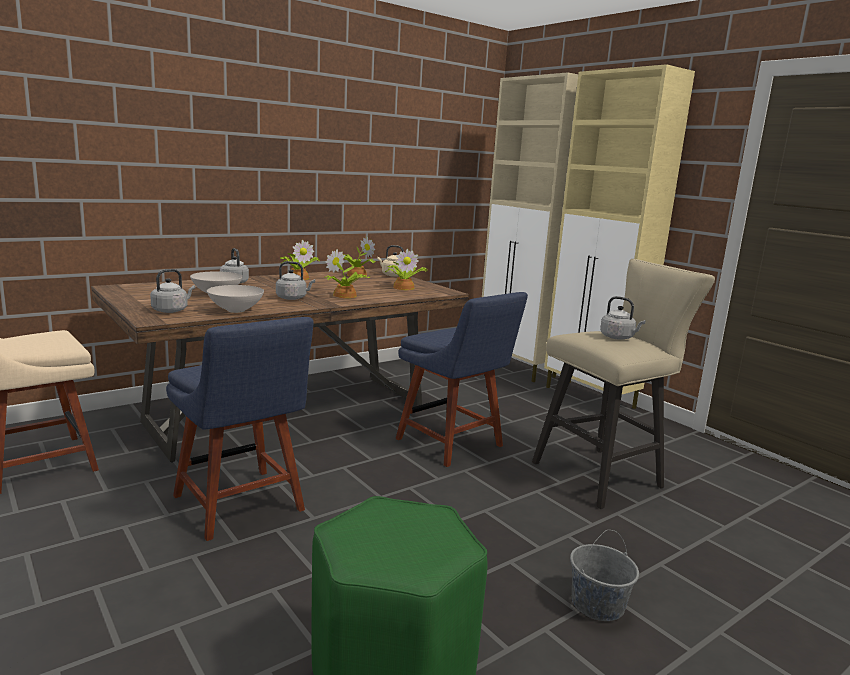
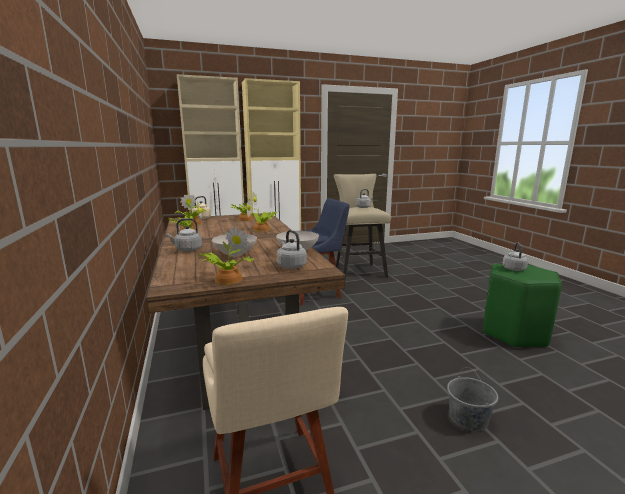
camera: 70 degrees left, 0 degrees up
(129, 297) = (226, 280): none -> potted plant
(241, 506) = (376, 360): blue chair -> none
(293, 298) = (263, 238): grey kettle -> grey kettle (513, 268)
(597, 604) = (453, 291): grey bucket -> grey bucket (468, 419)

